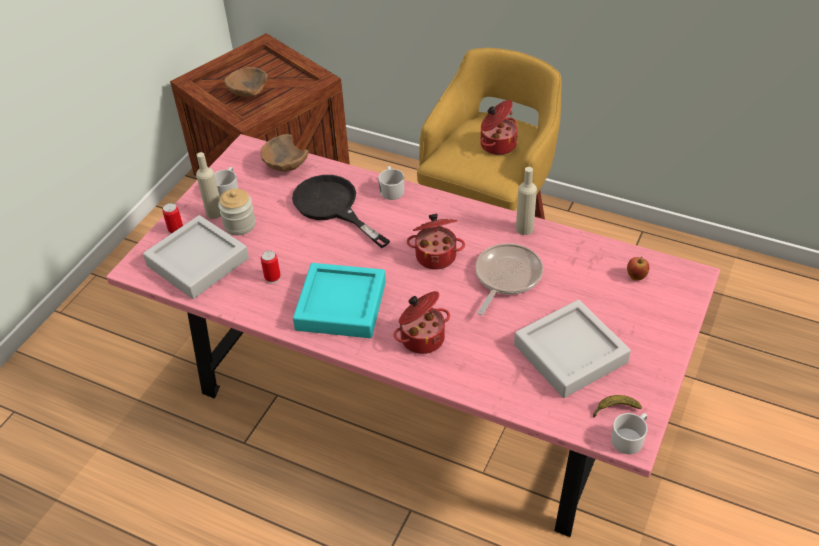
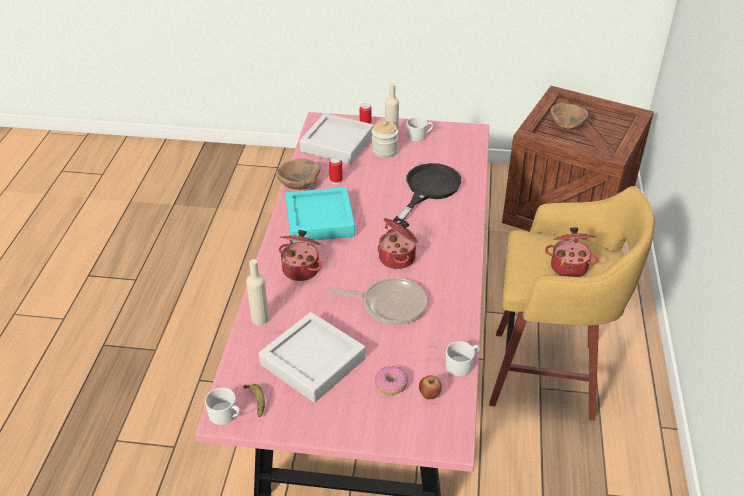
camera: 70 degrees right, 5 degrees down
(285, 167) = (461, 155): brown bowl -> brown bowl (298, 185)
(391, 189) = (466, 216): white mug -> white mug (462, 365)
(524, 229) = (459, 306): beige bottle -> beige bottle (260, 319)
(615, 300) = (391, 384): none -> donut

